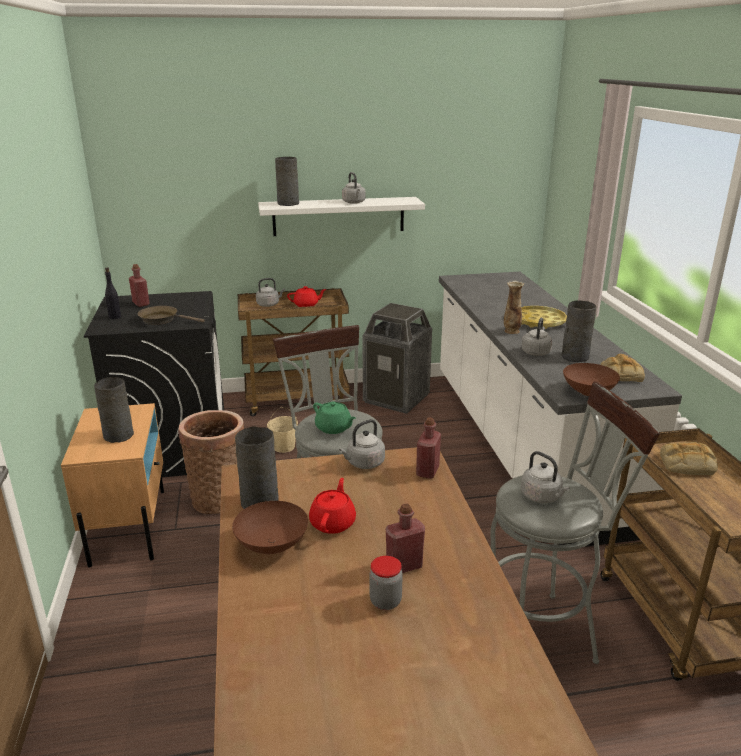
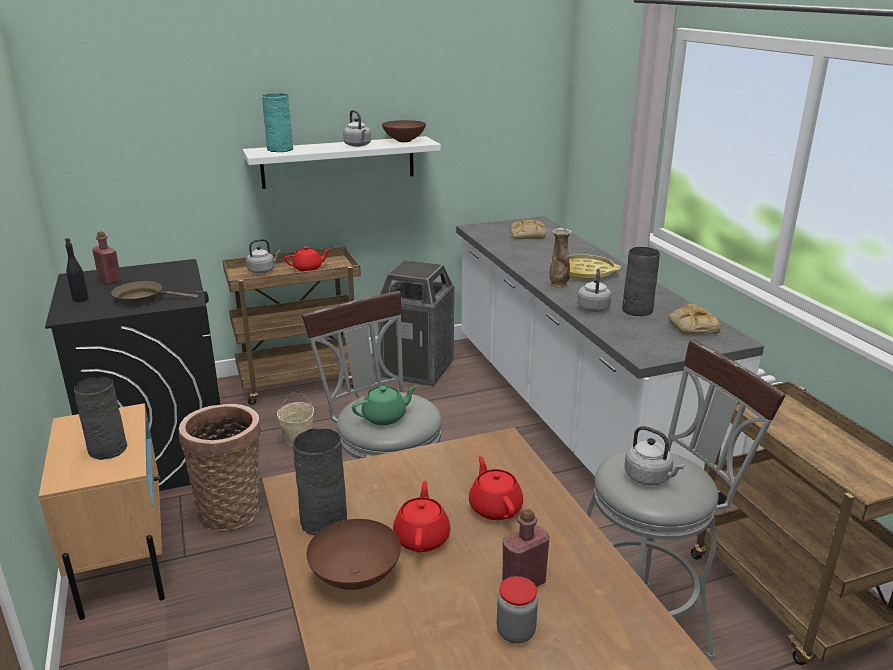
camera: 10 degrees left, 0 degrees up
(288, 203) = (280, 149): grey vase -> turquoise vase
(334, 428) = (385, 417): green teapot -> green teapot turned 60 degrees counterclockwise
(364, 463) = (436, 458): grey kettle -> none
(400, 506) = (495, 507): none -> red teapot
(427, 471) = (513, 460): red bottle -> none
(588, 392) = (665, 350): brown bowl -> brown bowl (404, 140)
(686, 464) = (787, 423): bread -> bread (527, 235)

